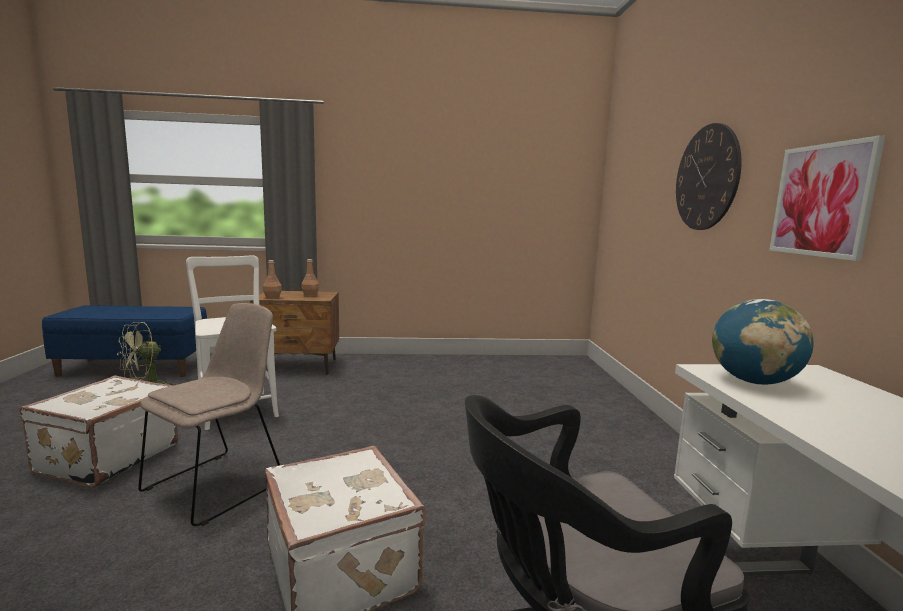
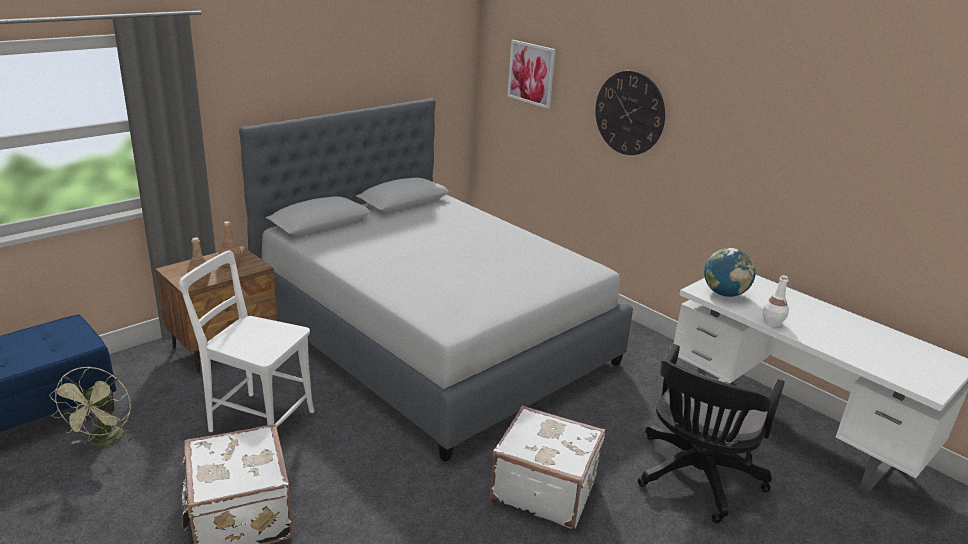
camera: 40 degrees left, 15 degrees up
(218, 484) = (379, 486): beige chair -> none
(451, 402) = (433, 336): none -> grey bed
(811, 428) = (772, 322): none -> white bottle
(822, 200) = (731, 163): picture -> picture (531, 73)

